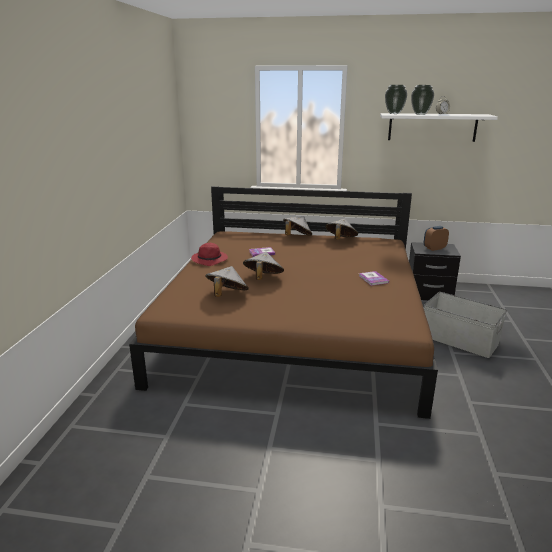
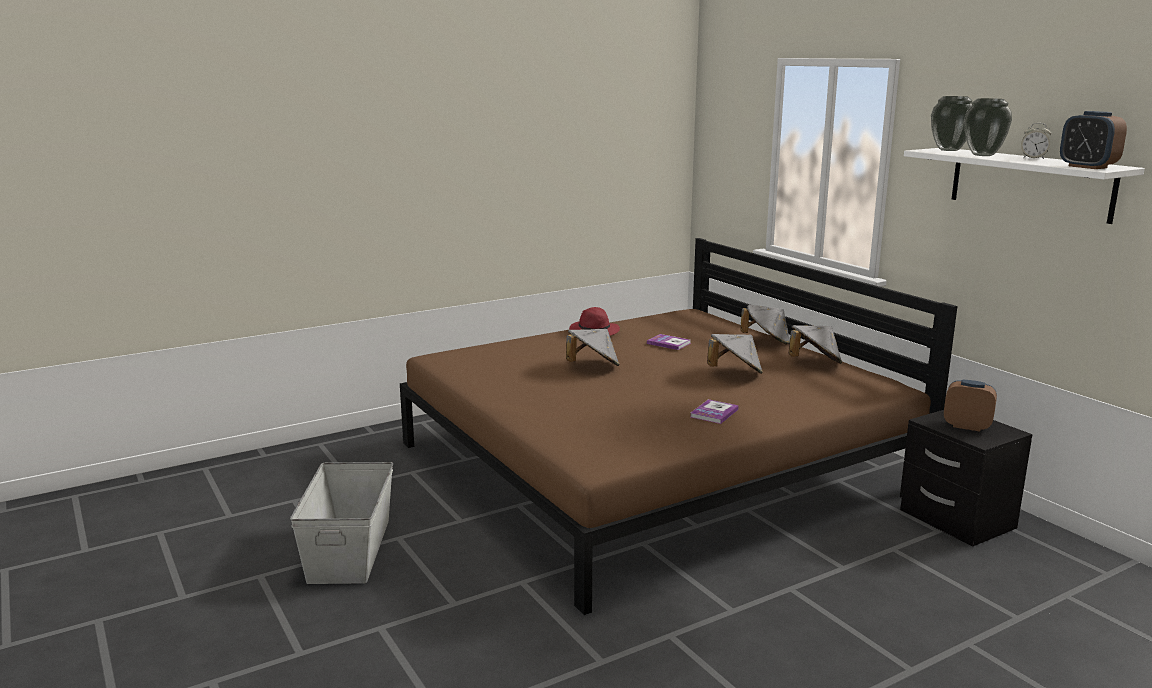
camera: 50 degrees right, 5 degrees down
(227, 295) = (518, 366): grey hat -> grey hat (735, 372)
(459, 340) = (842, 584): grey storage box -> grey storage box (351, 550)
(480, 115) = (1087, 167): none -> alarm clock

